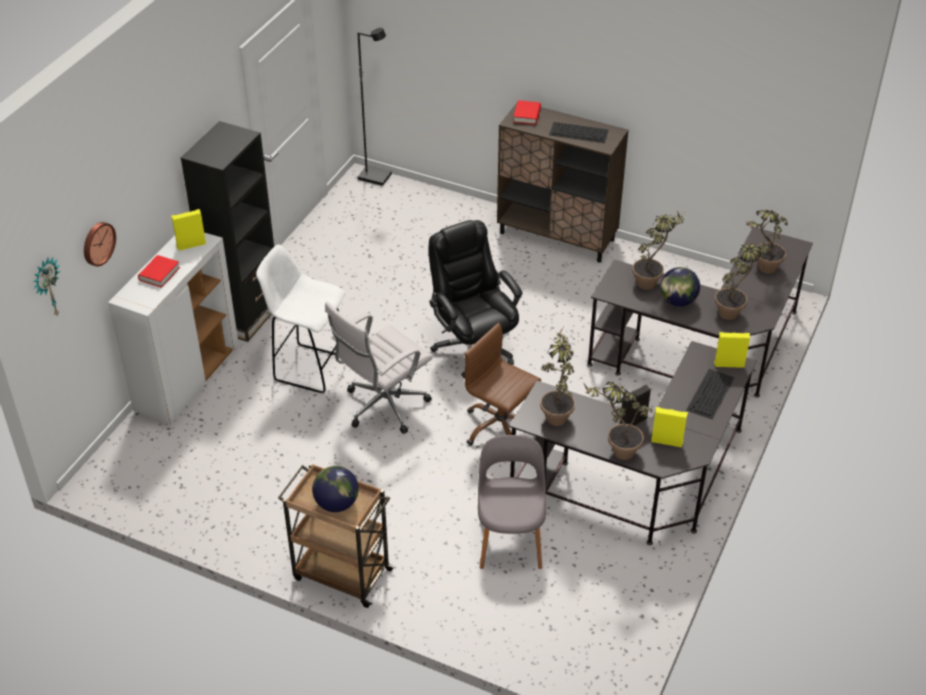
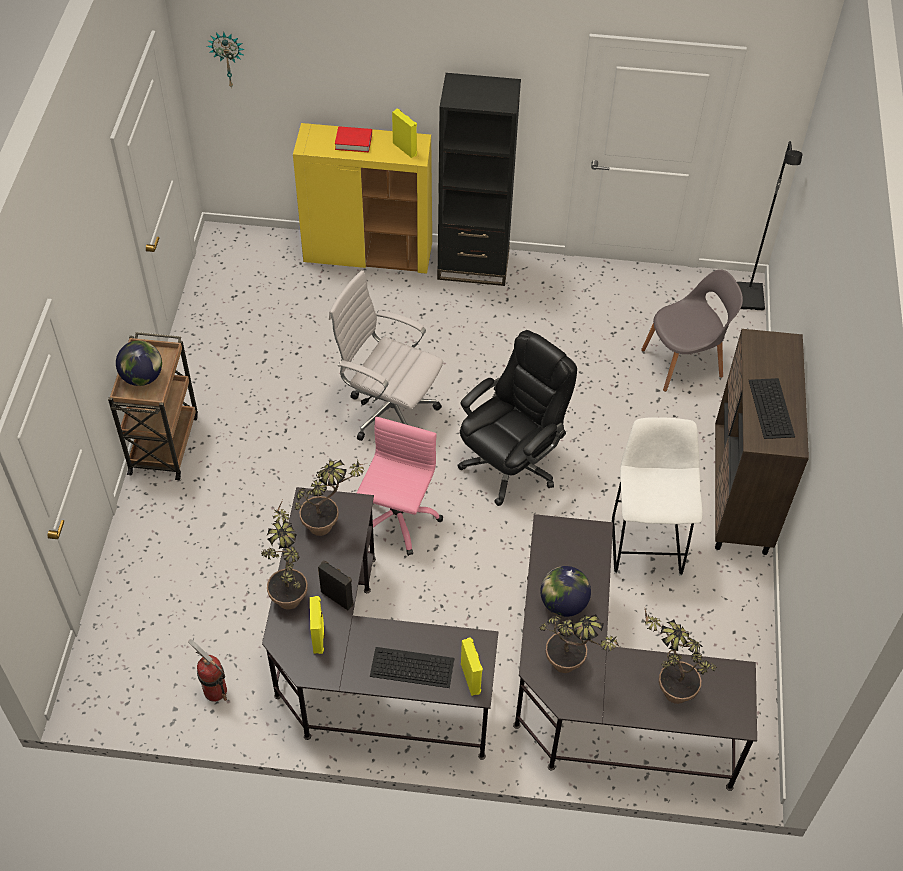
camera: 70 degrees right, 10 degrees up
(97, 243) = (305, 67): wall clock -> none
(187, 378) = (369, 253): white cabinet -> yellow cabinet
(309, 368) = (420, 337): white stool -> white stool (646, 545)
(500, 428) = (397, 519): brown office chair -> pink office chair
(510, 539) = (245, 567): grey chair -> grey chair (684, 362)
(527, 115) = (777, 350): red book -> none
(632, 584) = (215, 691): none -> fire extinguisher
(652, 281) = (589, 569): potted plant -> none

